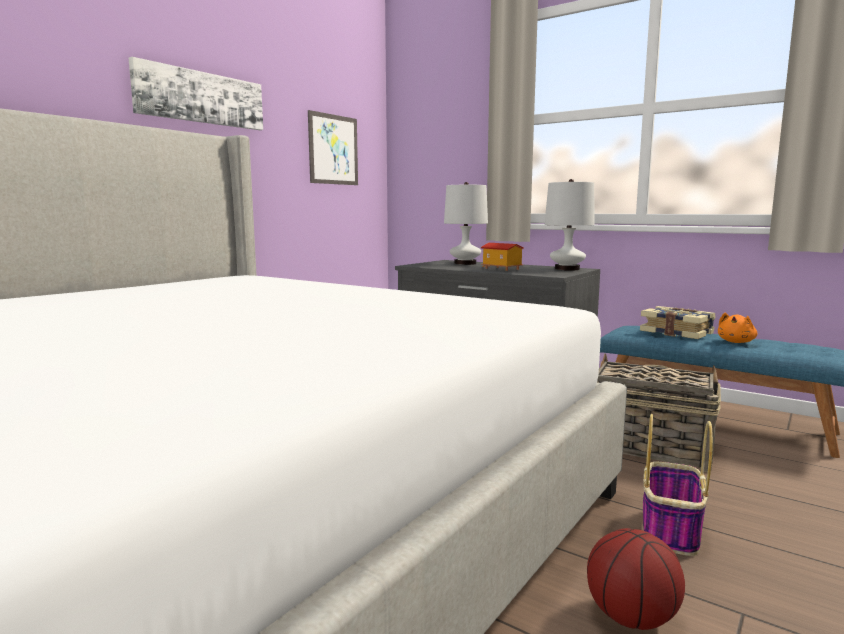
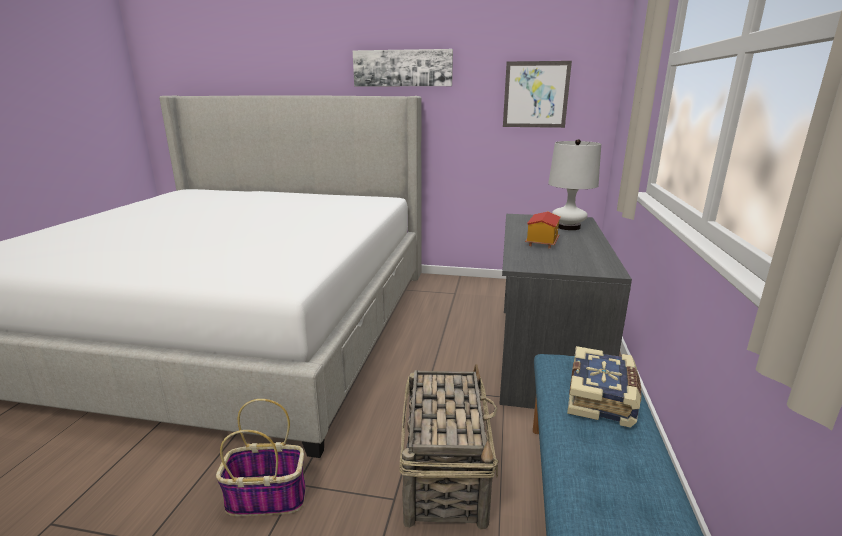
camera: 65 degrees right, 10 degrees up
(567, 269) = (592, 265): white table lamp -> none
(631, 618) = (148, 482): basketball -> none
(736, 342) = (604, 452): orange plush toy -> none

